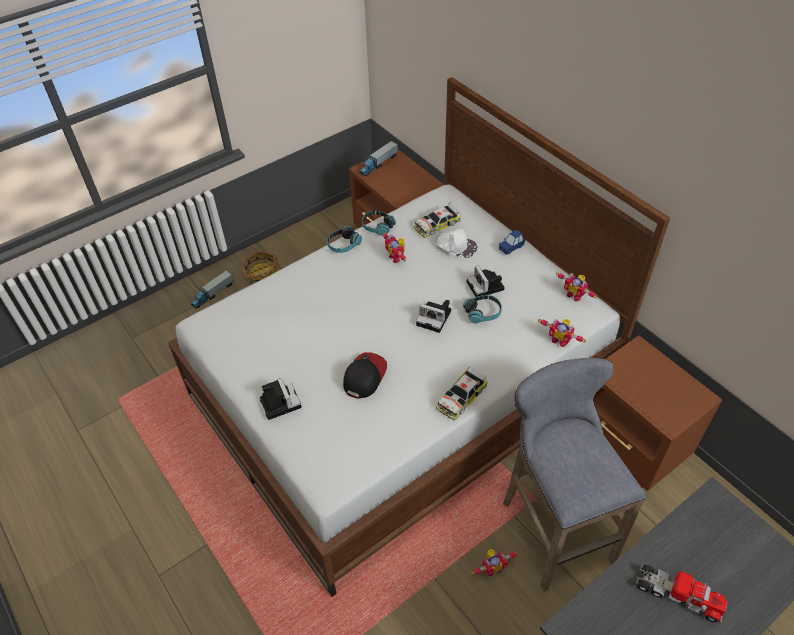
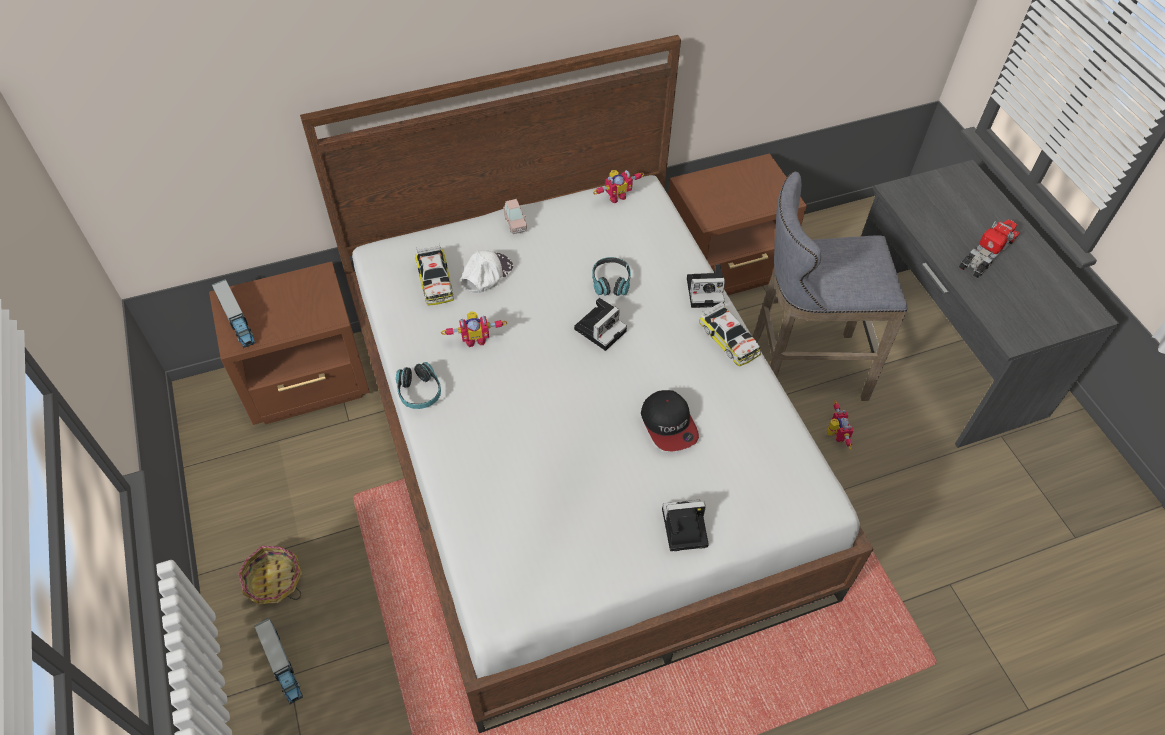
camera: 75 degrees left, 5 degrees up
(364, 376) = (669, 424): cap -> cap turned 150 degrees counterclockwise
(377, 227) = (404, 344): headphones -> none
(486, 286) = (569, 266): camera -> camera (706, 291)
(511, 247) = (515, 223): blue toy car -> pink toy car
(560, 340) = (677, 230): toy robot -> none

